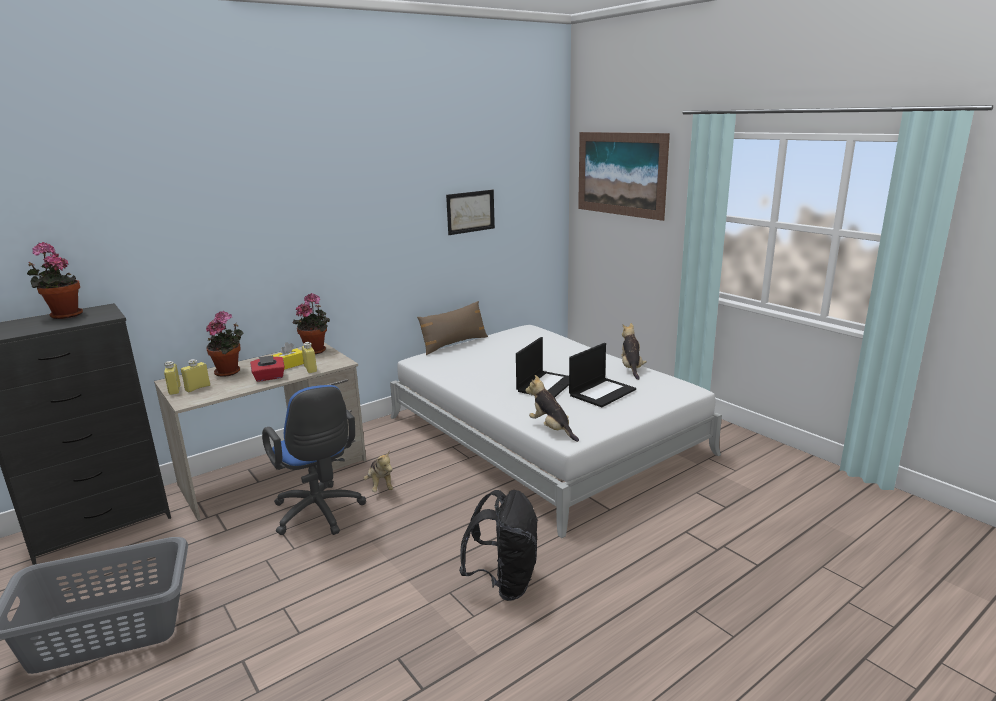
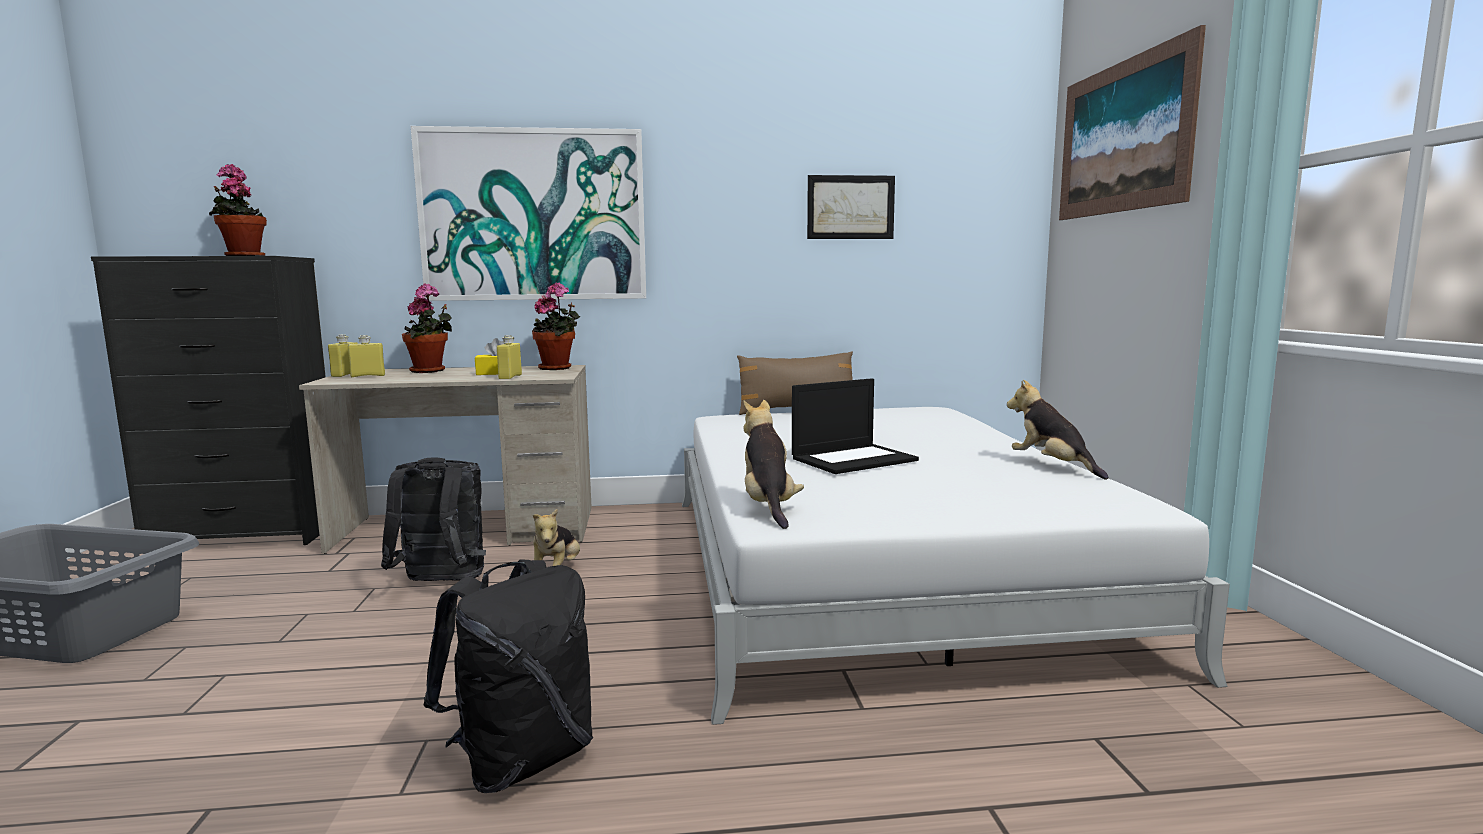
camera: 30 degrees right, 10 degrees down
(269, 377) = (452, 377): red tissue box -> none
(277, 244) = (534, 216): none -> picture
(320, 514) = (441, 583): blue office chair -> black backpack
(602, 392) = (942, 481): laptop -> none
(631, 368) = (1052, 466): plush toy -> plush toy turned 60 degrees counterclockwise

